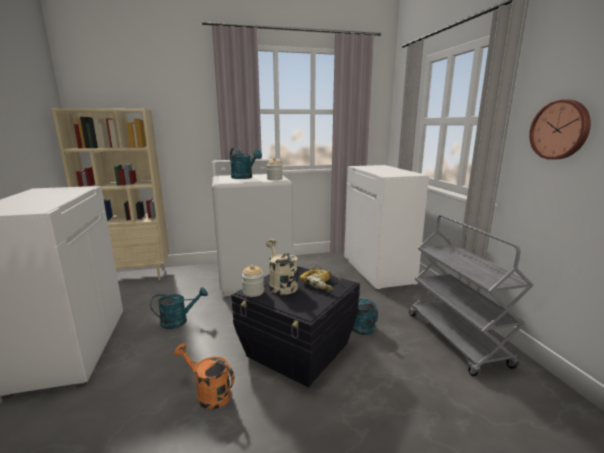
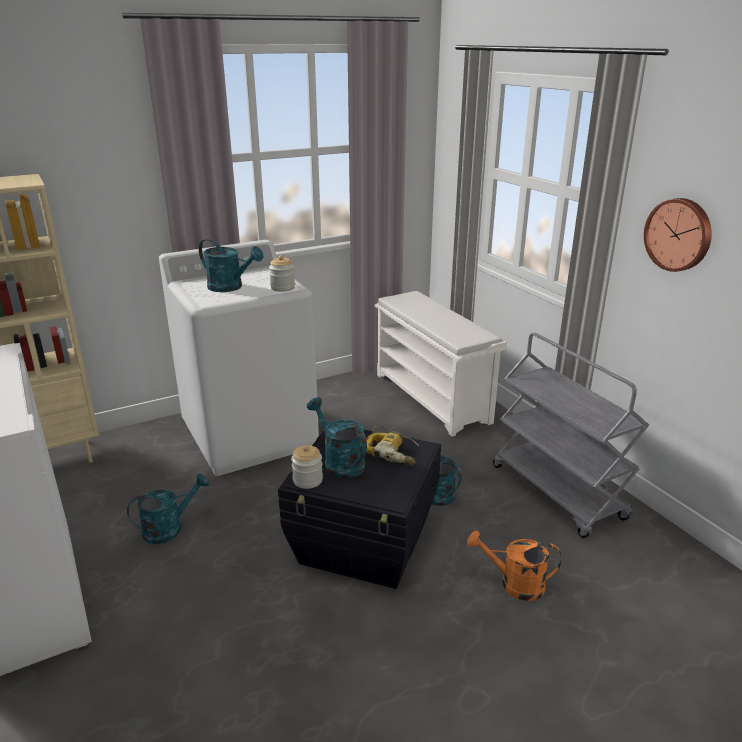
camera: 15 degrees left, 10 degrees up
(208, 393) = (272, 622): orange watering can -> orange watering can (514, 584)
(281, 284) = (339, 462): beige watering can -> turquoise watering can
(378, 270) = (433, 398): white cabinet -> white shoe rack

